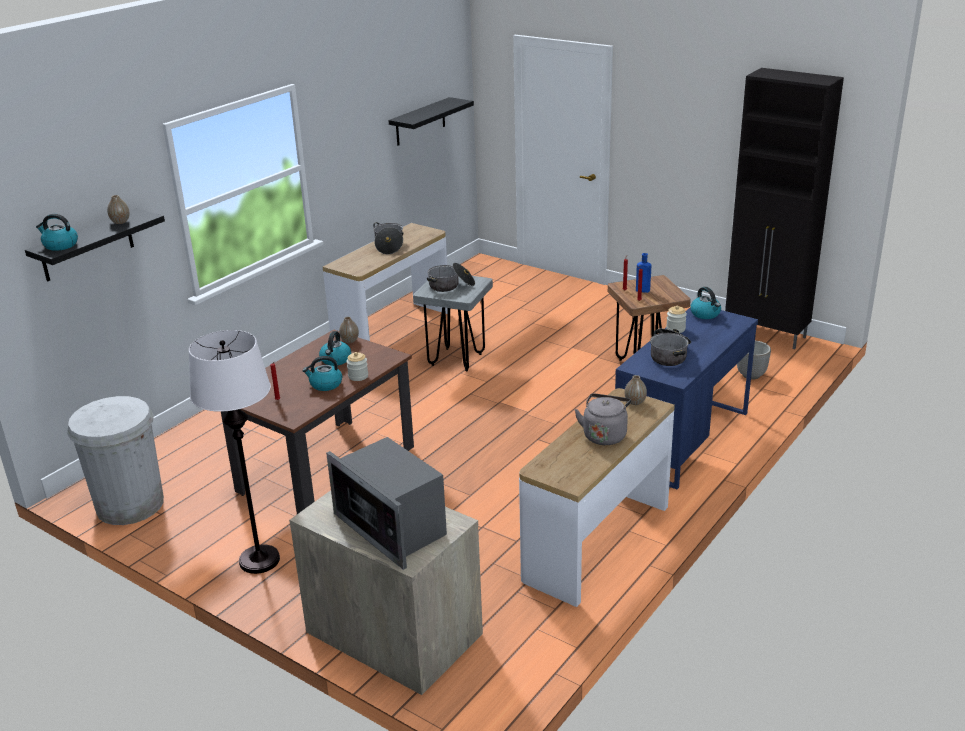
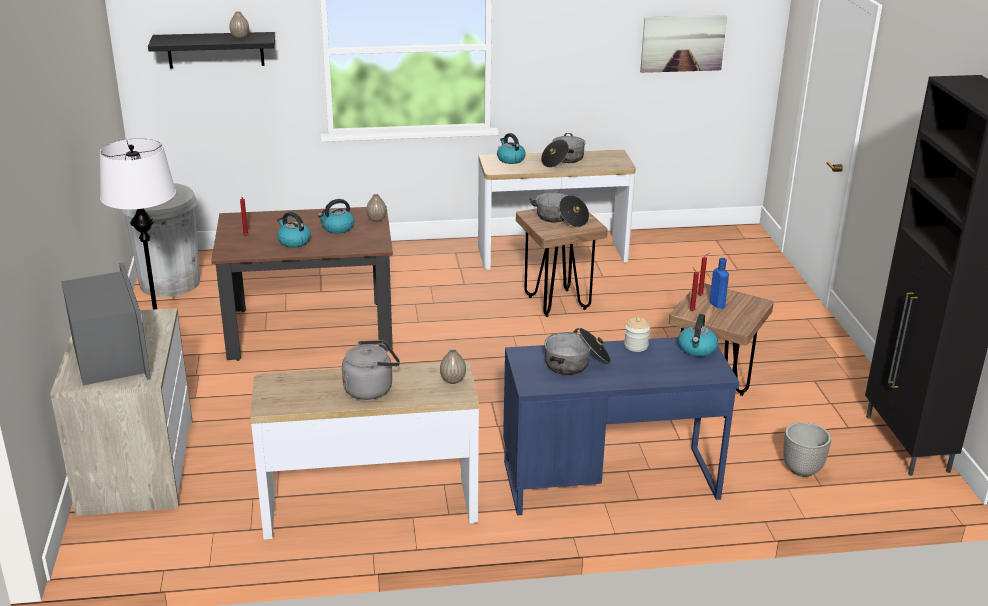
camera: 45 degrees right, 0 degrees up
(60, 245) = (173, 39): kettle -> kettle (510, 159)
(358, 376) = (324, 247): jar -> none
(392, 527) = (111, 356): microwave -> microwave turned 150 degrees clockwise
(420, 122) = (682, 43): black shelf -> picture
(457, 359) = (557, 303): grey stool -> brown stool

